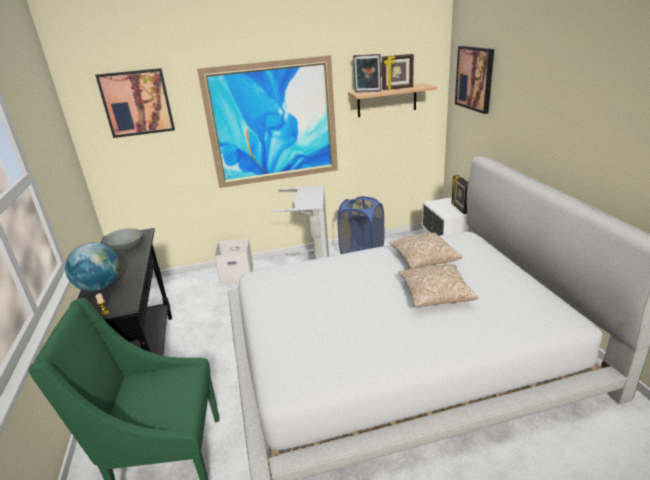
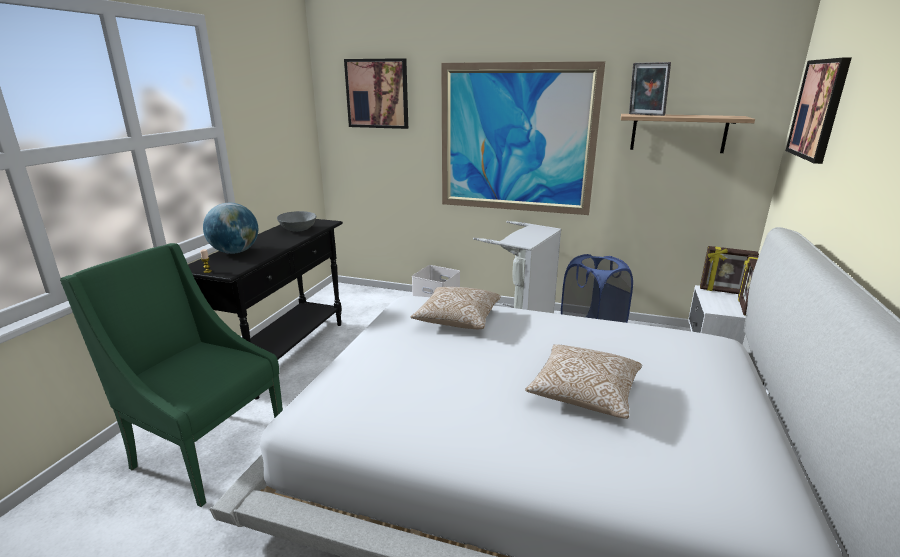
camera: 30 degrees right, 5 degrees down
(397, 88) = (692, 116): picture frame -> picture frame (723, 291)
(423, 259) = (617, 347): pillow -> pillow (457, 319)

